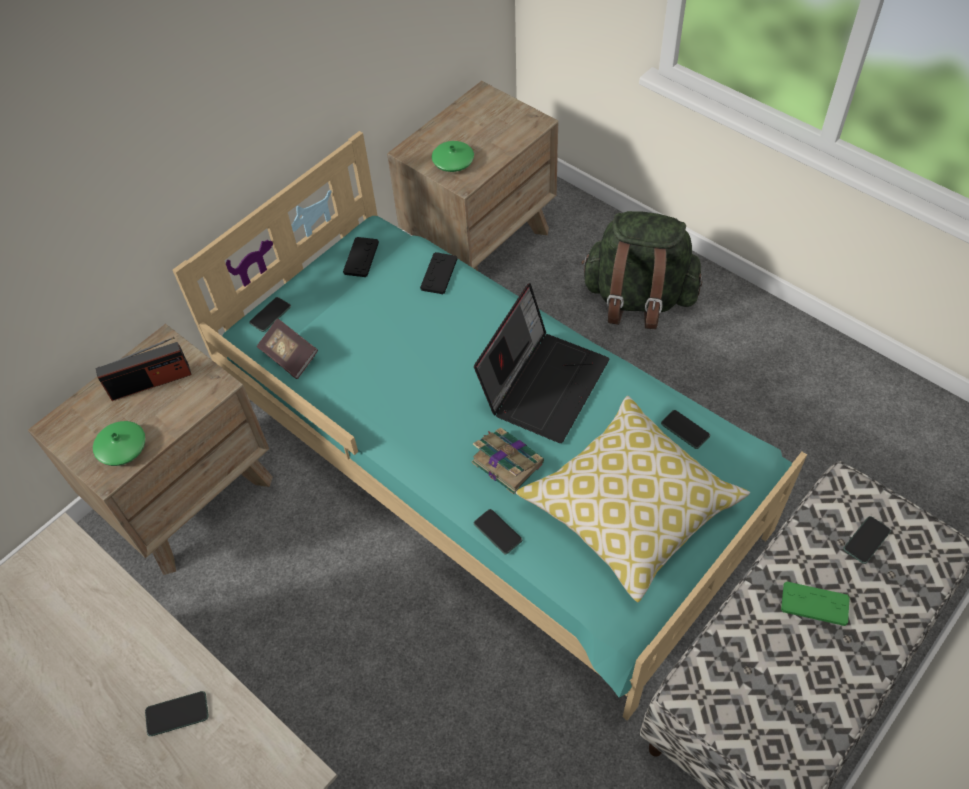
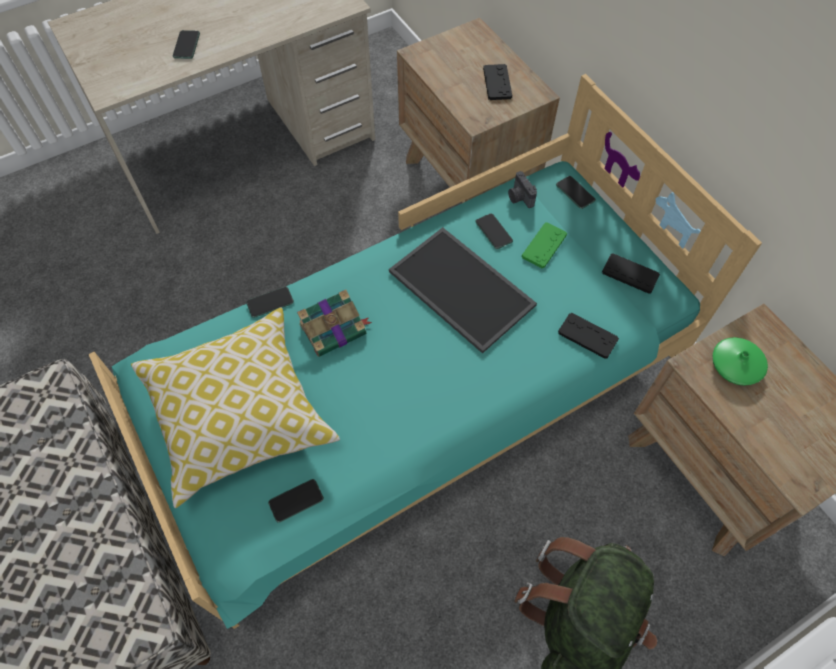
camera: 105 degrees right, 5 degrees up
(122, 447) = (439, 62): green vase -> none
(151, 382) = (497, 83): radio -> black game controller
(289, 356) = (519, 197): book -> camera
(419, 372) = (464, 288): none -> tray
(543, 383) = (408, 387): laptop -> none
(814, 604) = (52, 525): green game controller -> green game controller (544, 246)
(866, 540) = (77, 615): phone -> phone (493, 232)

